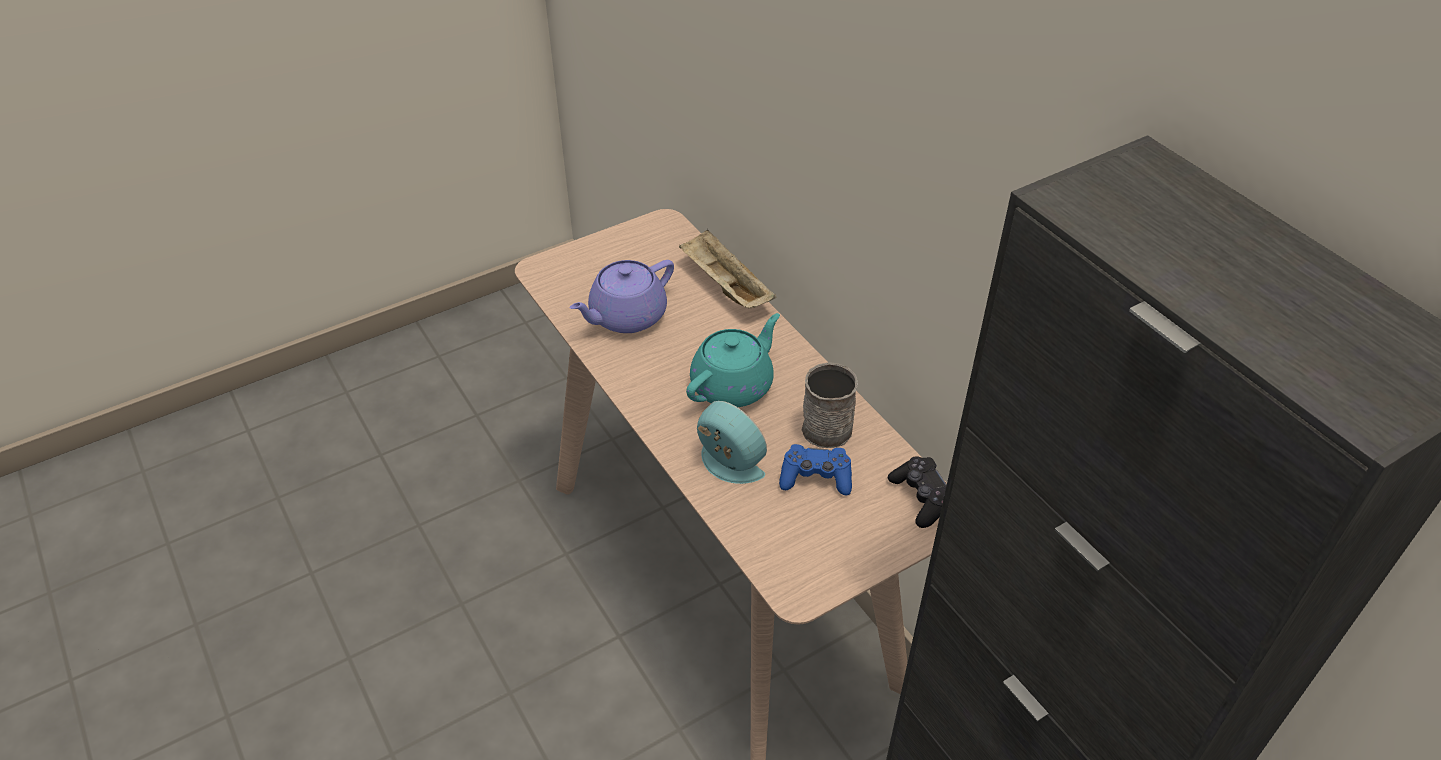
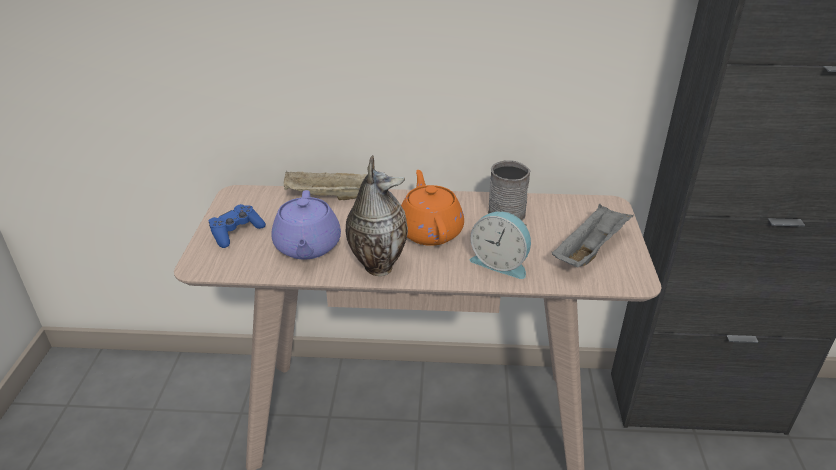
camera: 55 degrees left, 10 degrees down
(641, 377) = (377, 265): none -> vase
(727, 465) = (500, 263): alarm clock -> alarm clock turned 135 degrees counterclockwise
(733, 385) = (430, 231): turquoise teapot -> orange teapot
(815, 478) = (543, 234): blue game controller -> blue game controller (236, 232)
(821, 530) = (589, 250): none -> grey tray
(922, 497) = (592, 206): black game controller -> none

